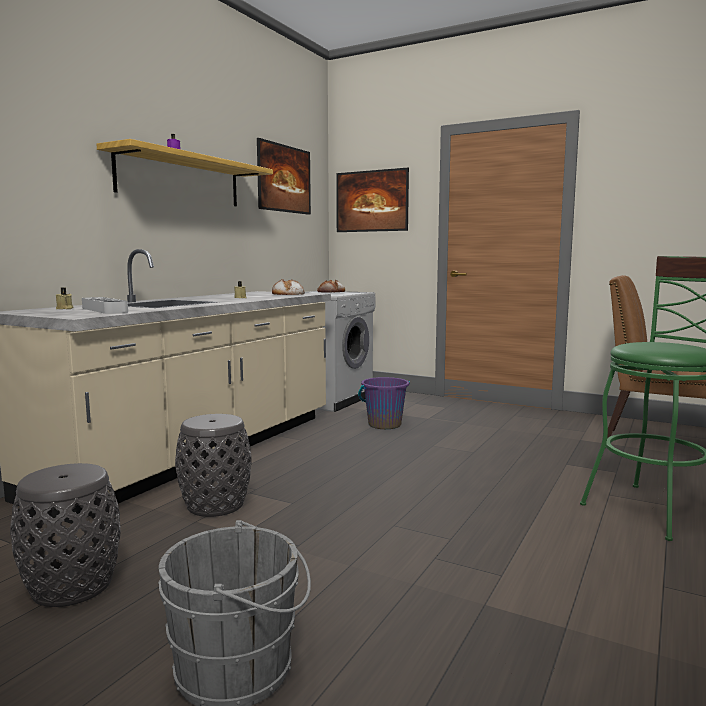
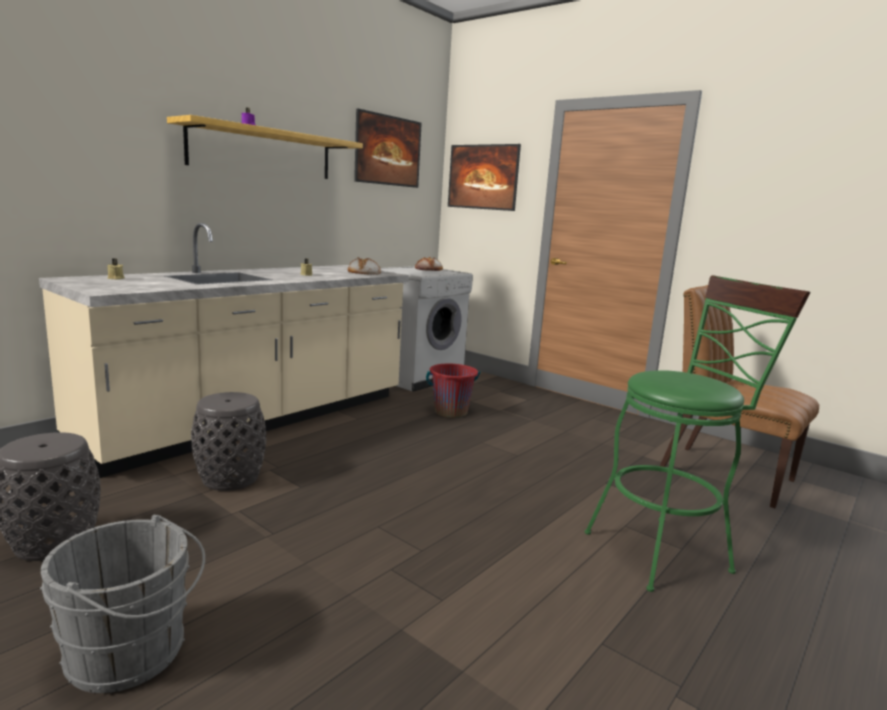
camera: 10 degrees right, 5 degrees up
(104, 310) = (144, 284): grey tray -> none
(384, 424) = (450, 412): purple bucket -> red bucket

